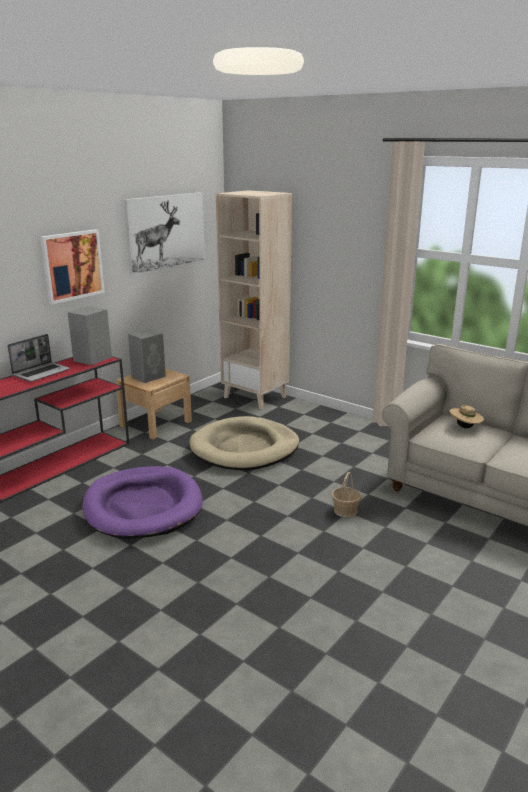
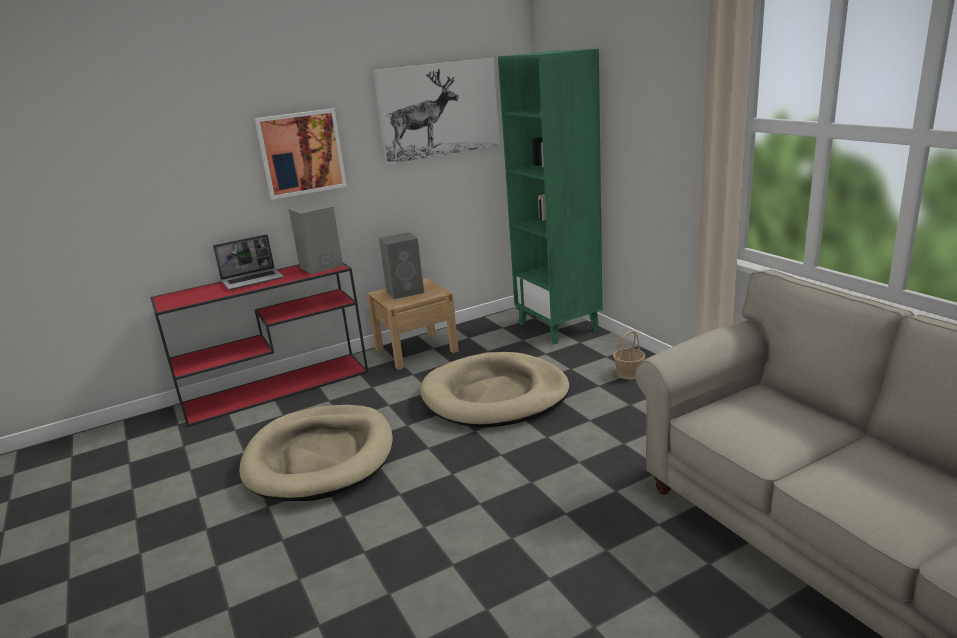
camera: 25 degrees right, 0 degrees up
(143, 506) = (320, 457): purple dog bed -> beige dog bed
(255, 397) = (559, 327): beige bookcase -> green bookcase
(345, 510) = (564, 511): basket -> basket (629, 373)
(465, 427) = (775, 411): beige hat -> none

